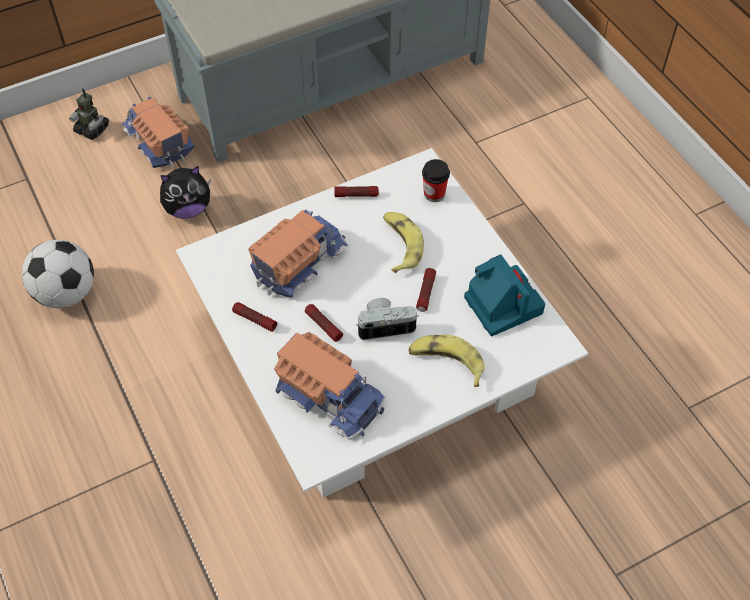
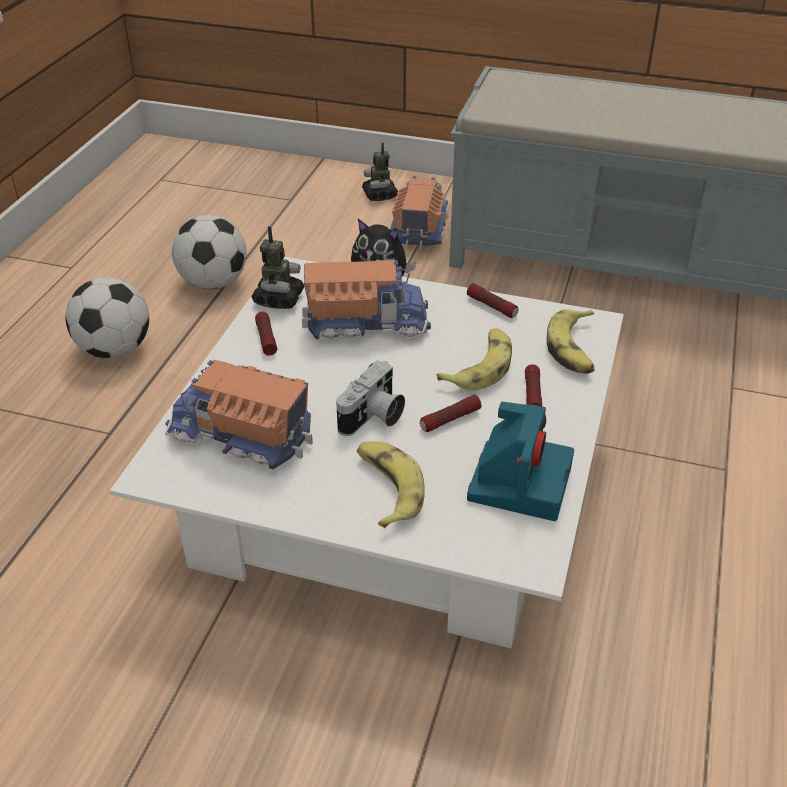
camera: 45 degrees right, 15 degrees down
(69, 400) = (115, 350): none -> football
(222, 285) = (278, 299): none -> toy robot
(323, 325) = (316, 381): flashlight -> flashlight (532, 394)
(330, 396) = (241, 436): toy truck -> toy truck turned 120 degrees clockwise
(385, 325) = (373, 418): camera -> camera turned 90 degrees clockwise
(434, 194) = (574, 349): cup -> banana

